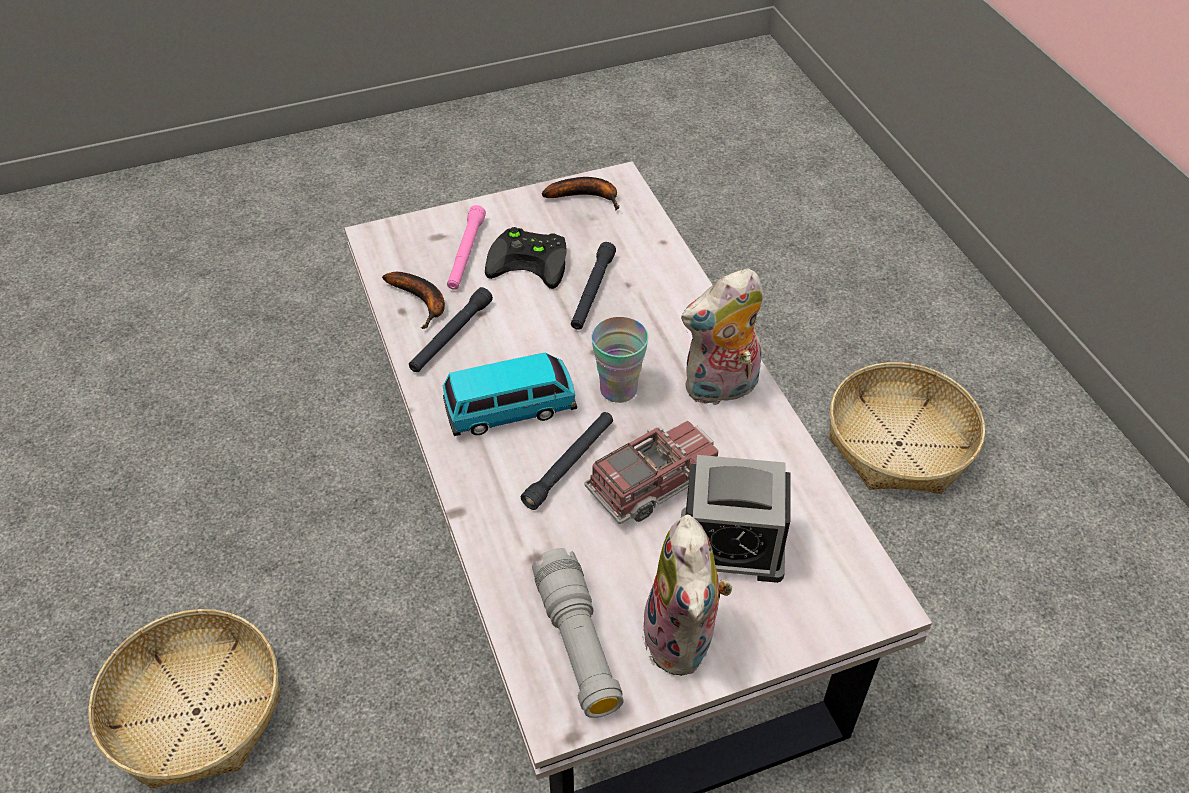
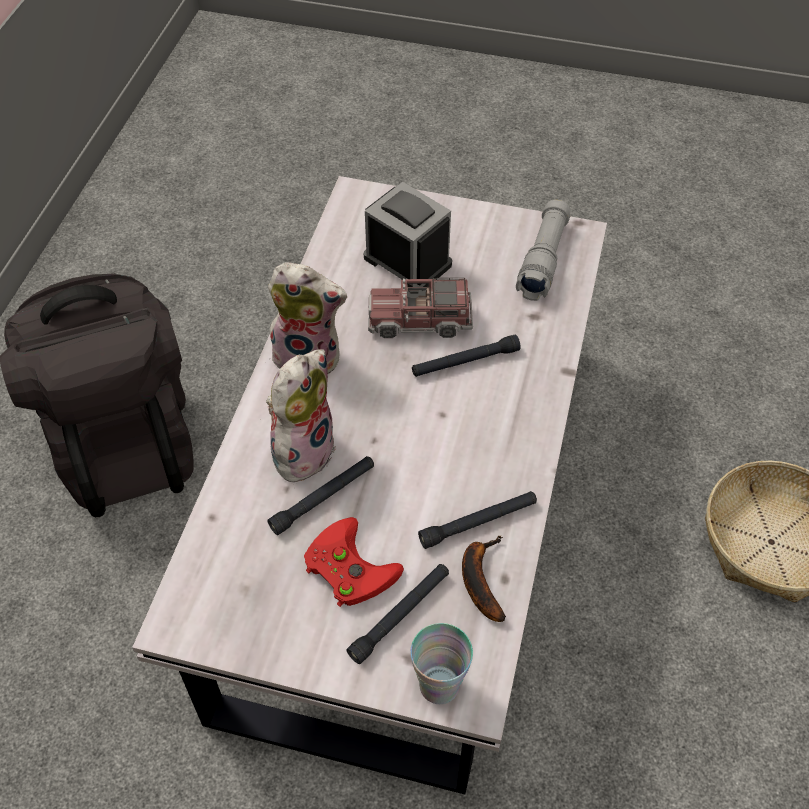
camera: 145 degrees left, 5 degrees up
(466, 254) = (400, 615): pink flashlight -> black flashlight
(510, 409) = (476, 426): toy car -> none
(532, 261) = (346, 567): black game controller -> red game controller
(587, 196) = (224, 621): banana -> none
(618, 389) = (382, 397): cup -> cup (439, 685)
(684, 640) = (481, 232): plush toy -> plush toy (302, 449)
(898, 443) = (125, 440): basket -> black backpack

